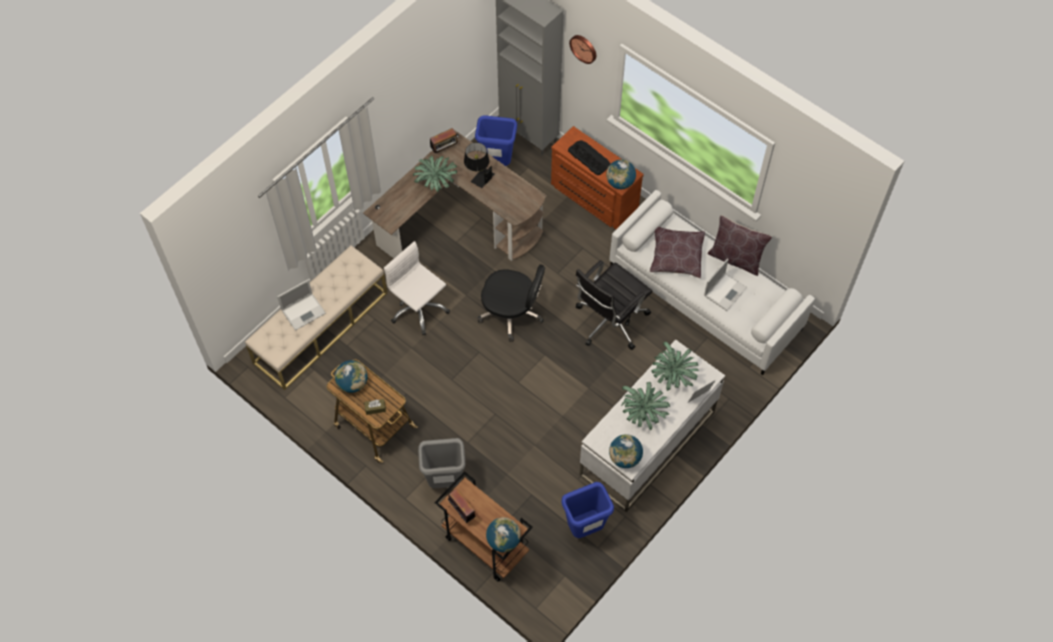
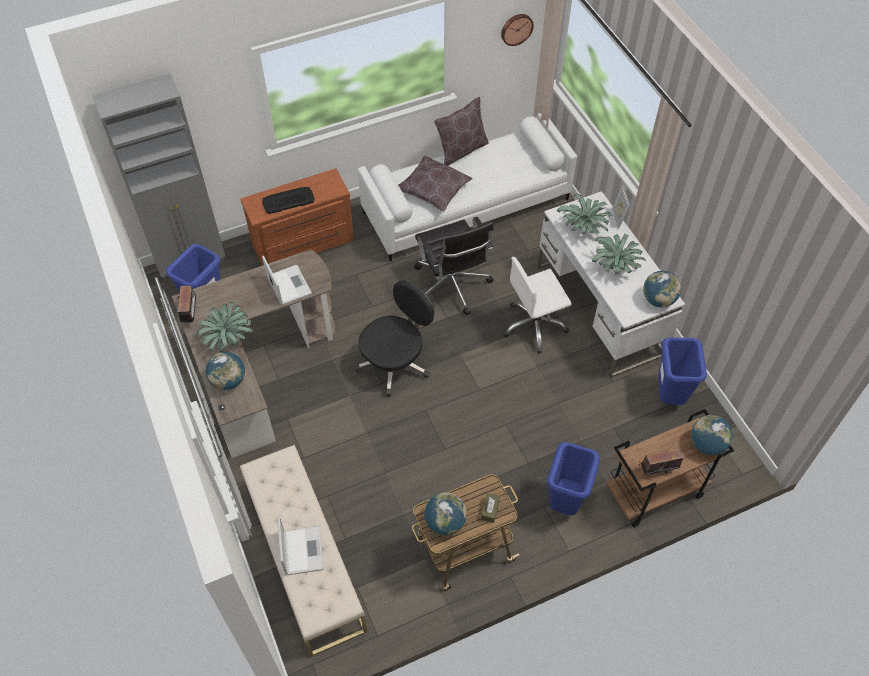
camera: 65 degrees left, 5 degrees down
(418, 309) = (340, 447): white office chair -> white office chair (534, 326)
(444, 481) = (564, 503): grey trash can -> blue trash can
(478, 175) = (246, 297): black table lamp -> none
(584, 48) = (209, 100): wall clock -> wall clock (516, 28)
(620, 183) = (334, 188): globe -> globe (228, 381)
(725, 291) = (492, 170): laptop -> laptop (288, 284)

